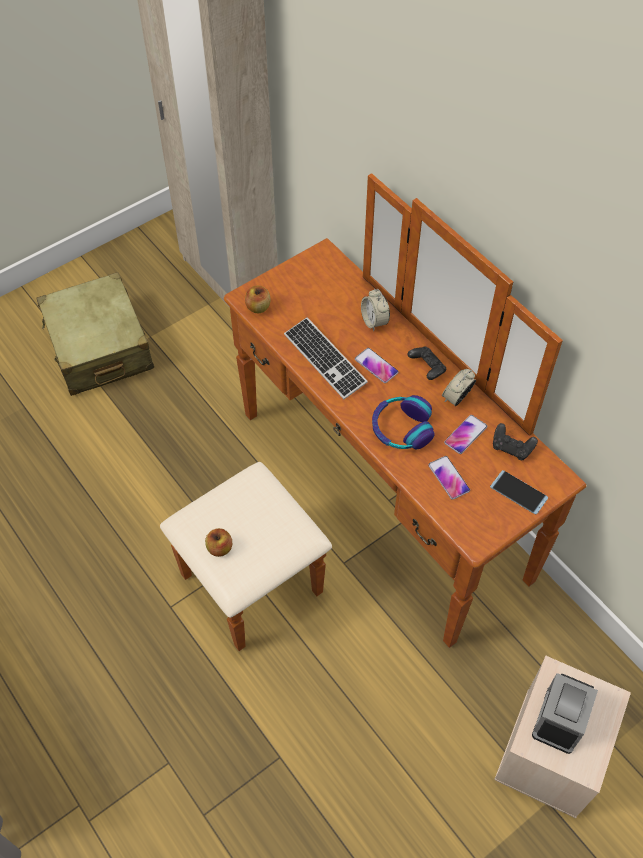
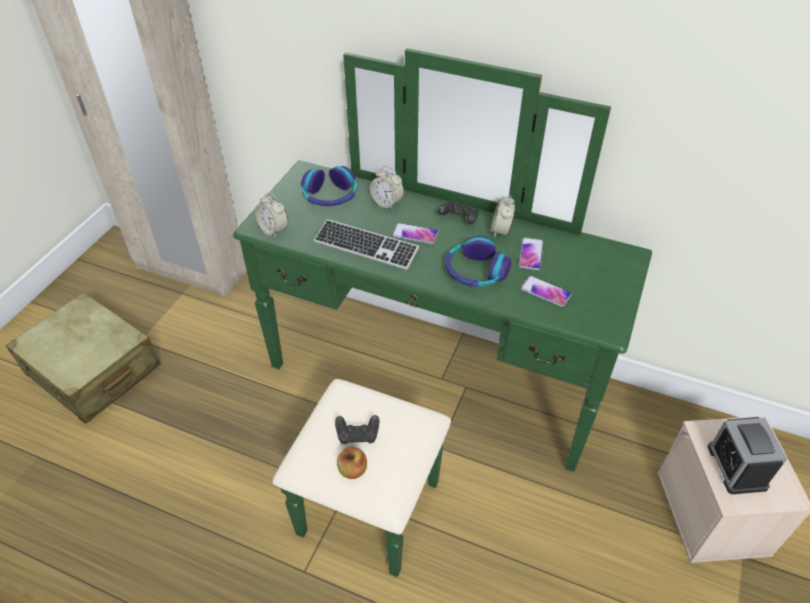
camera: 30 degrees left, 10 degrees down
(258, 307) = (273, 230): apple -> alarm clock
(329, 291) = (330, 196): none -> headphones
(354, 514) = (421, 403): brown dresser -> green dresser
(511, 448) = (575, 248): black game controller -> black game controller (358, 435)
(519, 492) = (609, 278): phone -> none

